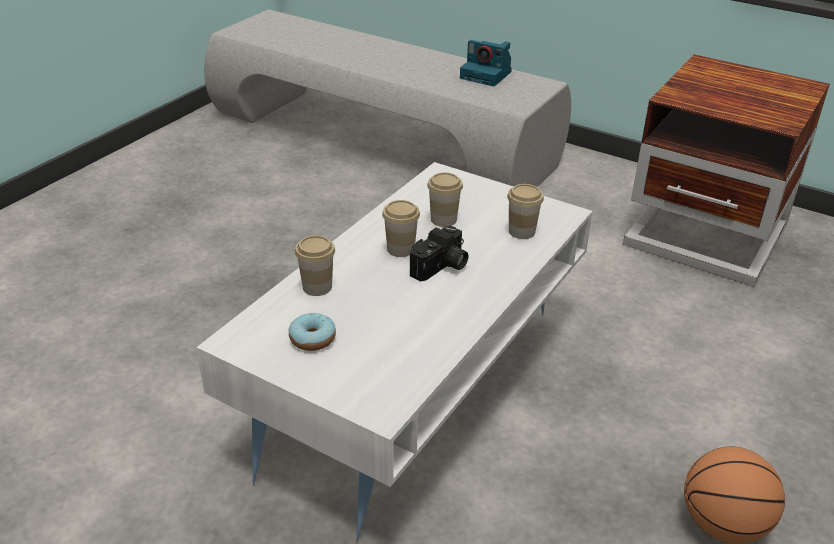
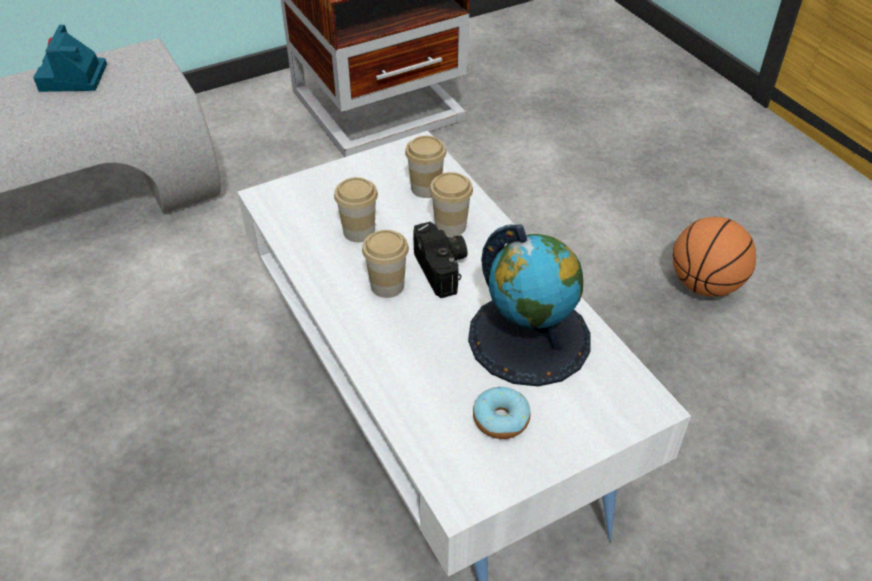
camera: 60 degrees left, 10 degrees up
(317, 287) = (407, 381): cup -> cup (450, 226)
(405, 329) = (529, 337): none -> globe
(487, 75) = (73, 78): camera -> camera turned 120 degrees clockwise

